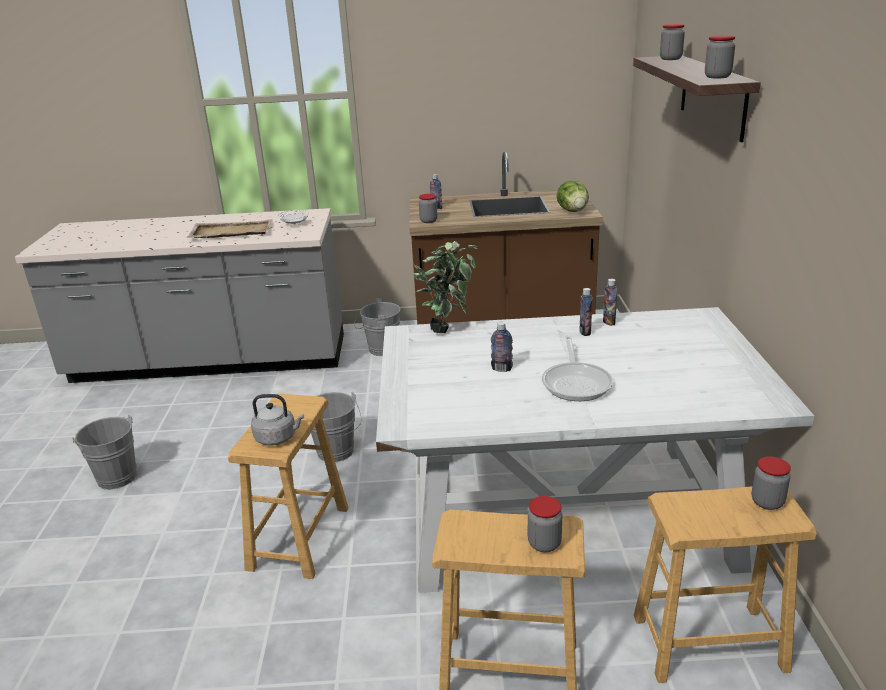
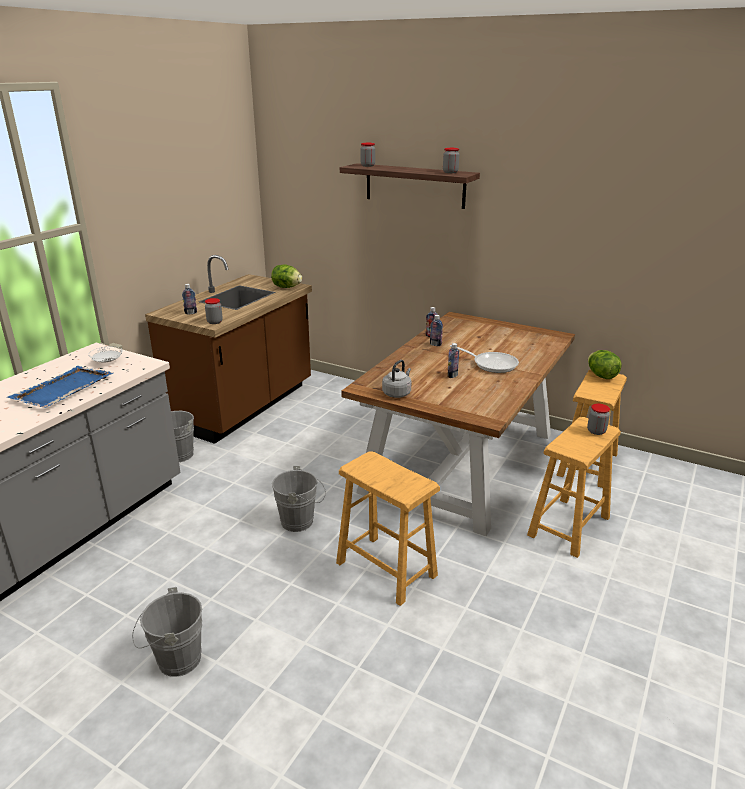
camera: 60 degrees left, 0 degrees up
(230, 232) = (62, 389): beige tray -> blue tray
(278, 438) = (409, 480): grey kettle -> grey kettle (397, 393)
(448, 328) = (376, 374): potted plant -> none
(567, 512) = (461, 460): white dining table -> brown dining table
(767, 502) = (601, 376): jar -> lettuce

